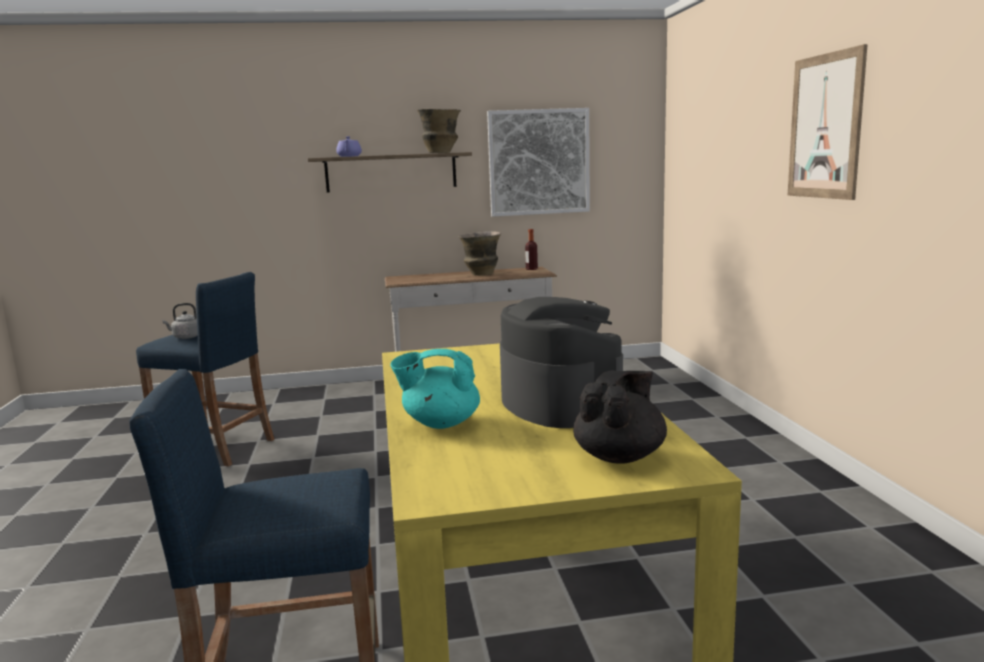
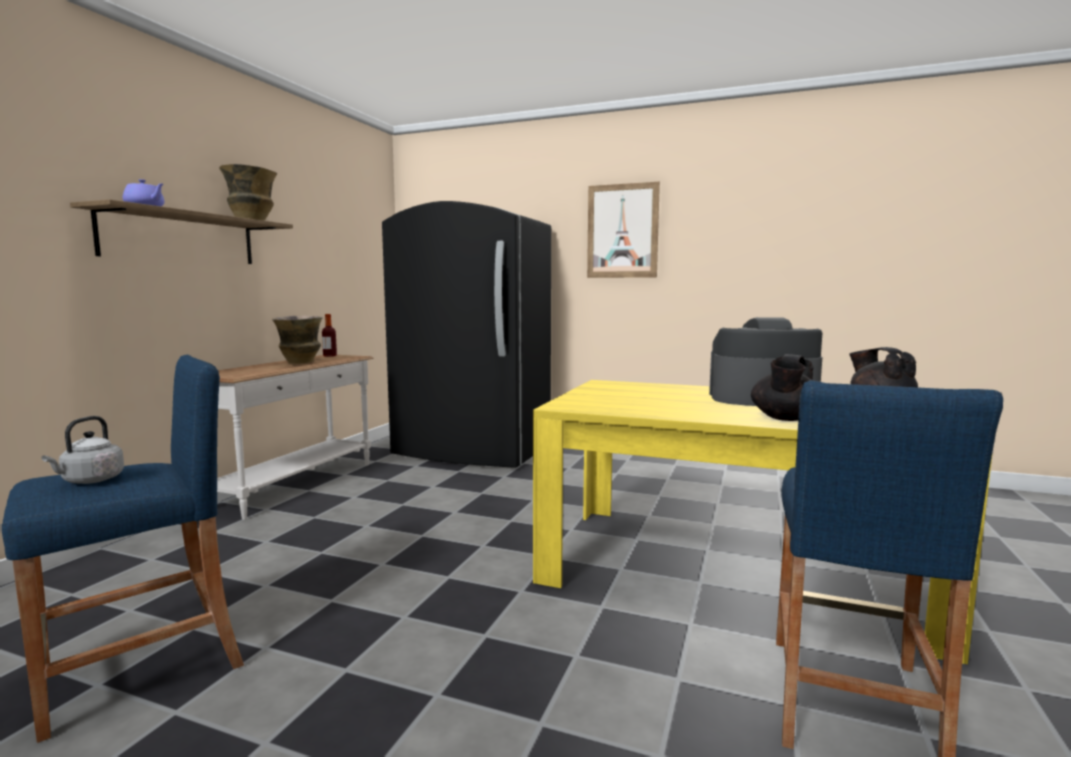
camera: 60 degrees left, 5 degrees down
(440, 423) = (784, 418): turquoise teapot -> black teapot
(539, 162) = (319, 246): picture -> none
(654, 395) = (472, 451): none -> black fridge

